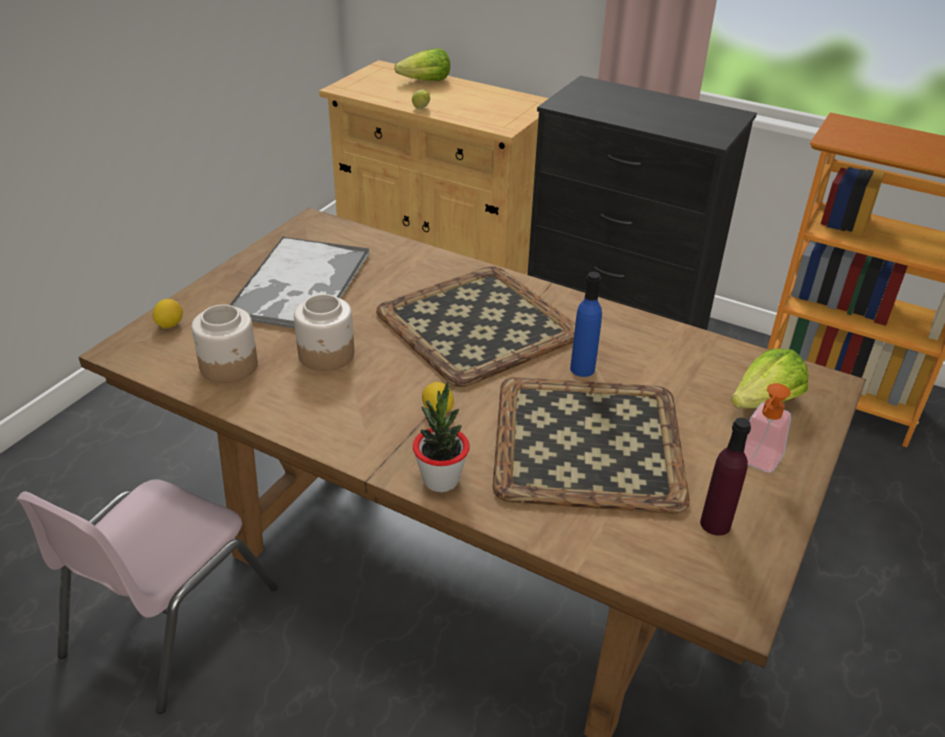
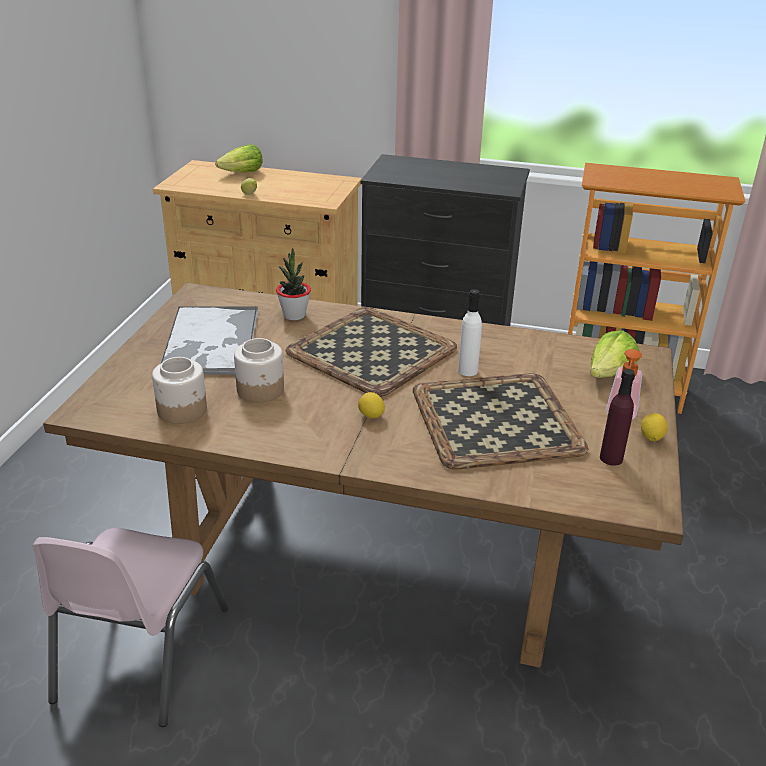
camera: 15 degrees left, 5 degrees down
(169, 325) = (112, 387): lemon -> lemon (651, 437)
(440, 480) = (398, 463): potted plant -> potted plant (294, 315)
(582, 369) = (467, 371): blue bottle -> white bottle

